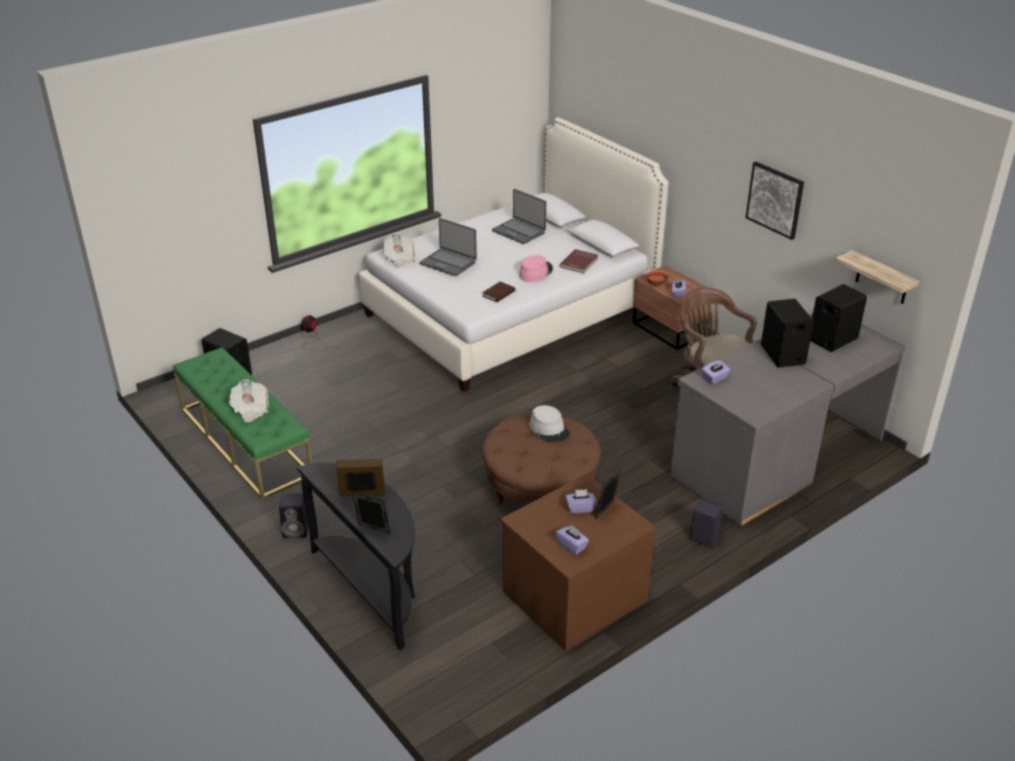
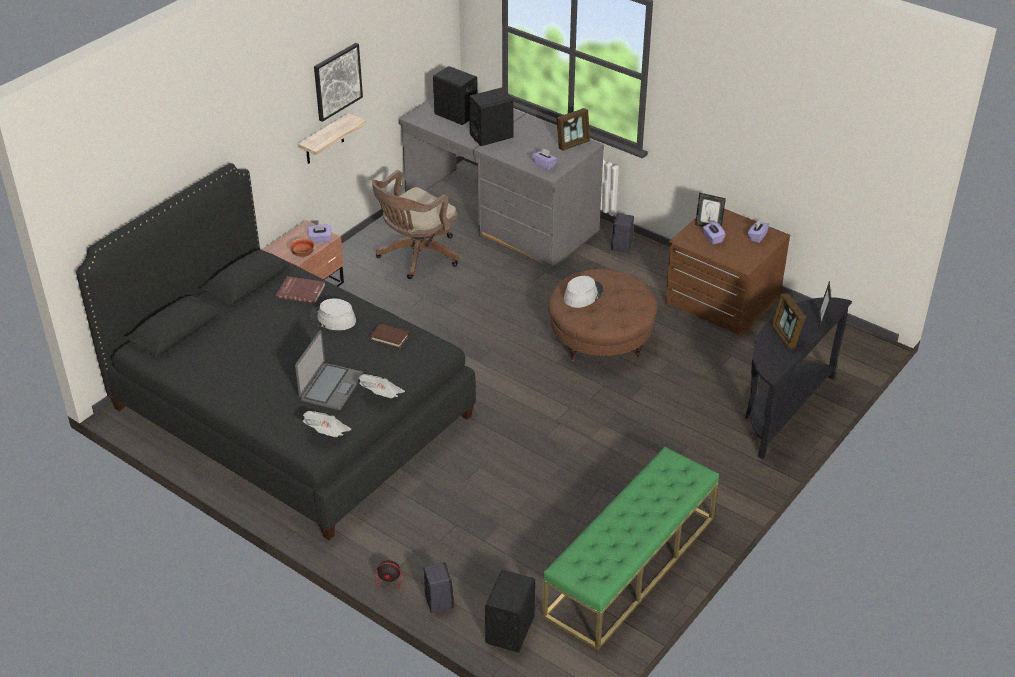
camera: 105 degrees left, 5 degrees up
(250, 410) = (657, 497): newspaper -> newspaper (382, 395)
(297, 530) = (741, 478): black speaker -> black speaker (438, 600)
(510, 311) = (290, 412): white bed -> black bed
(519, 232) = (230, 347): laptop -> none
(535, 272) = (332, 319): pink hat -> grey hat
(758, 405) = (573, 144): none -> picture frame
(882, 278) = (424, 56): shelf -> shelf (324, 140)

